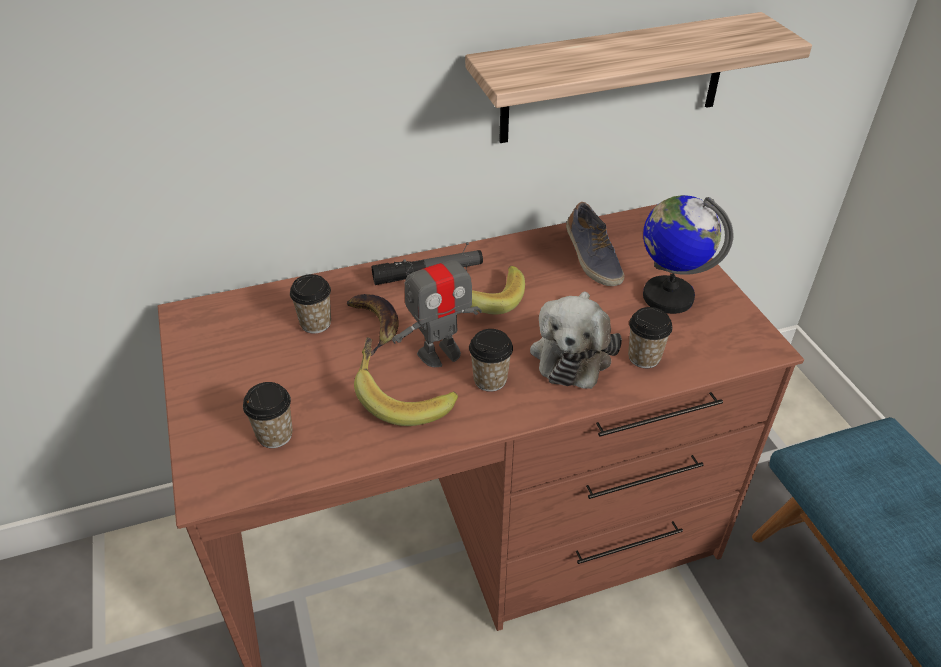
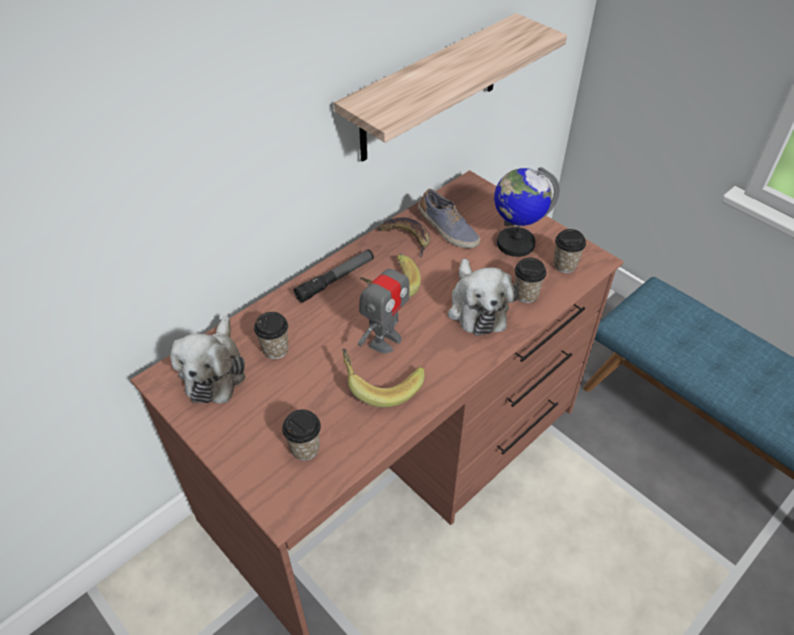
camera: 25 degrees left, 5 degrees up
(240, 324) = (214, 371): none -> plush toy
(375, 325) = (322, 335): banana -> banana (406, 238)
(490, 380) = (433, 348): cup -> cup (564, 265)

